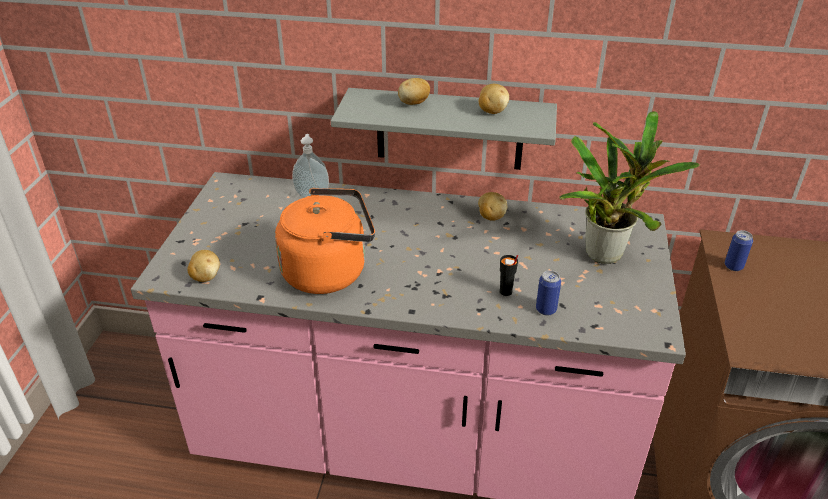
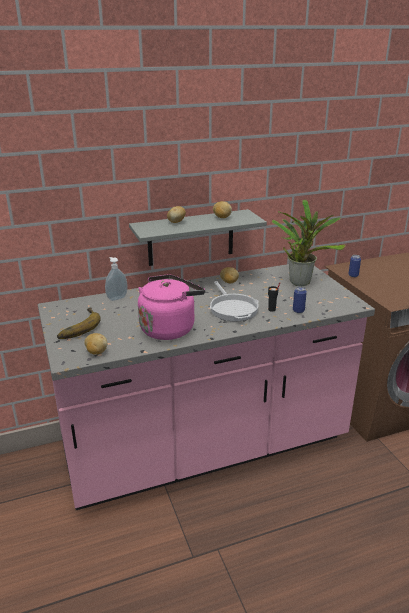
camera: 30 degrees left, 10 degrees down
(222, 226) = (77, 327): none -> banana
(329, 271) = (169, 328): orange kettle -> pink kettle
(449, 268) = (233, 308): none -> frying pan

